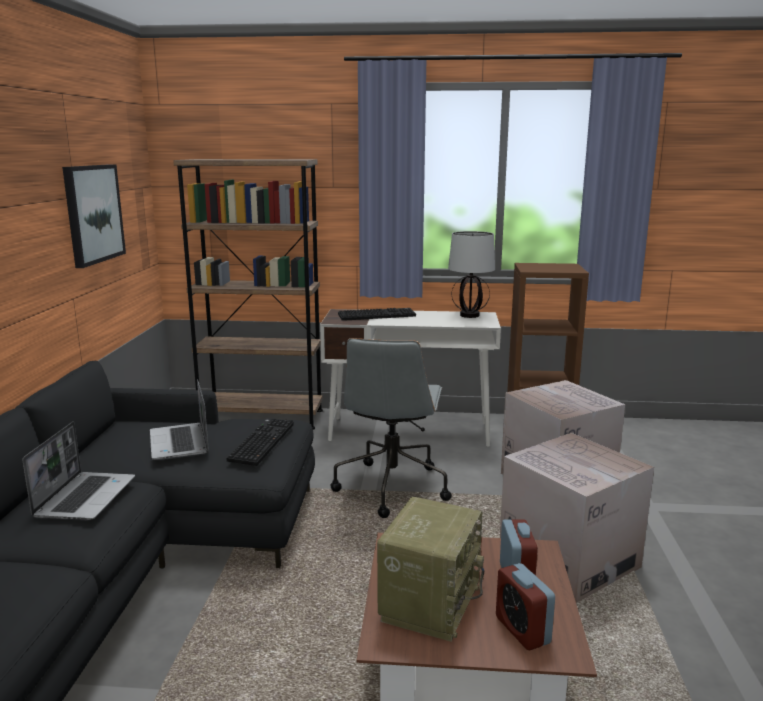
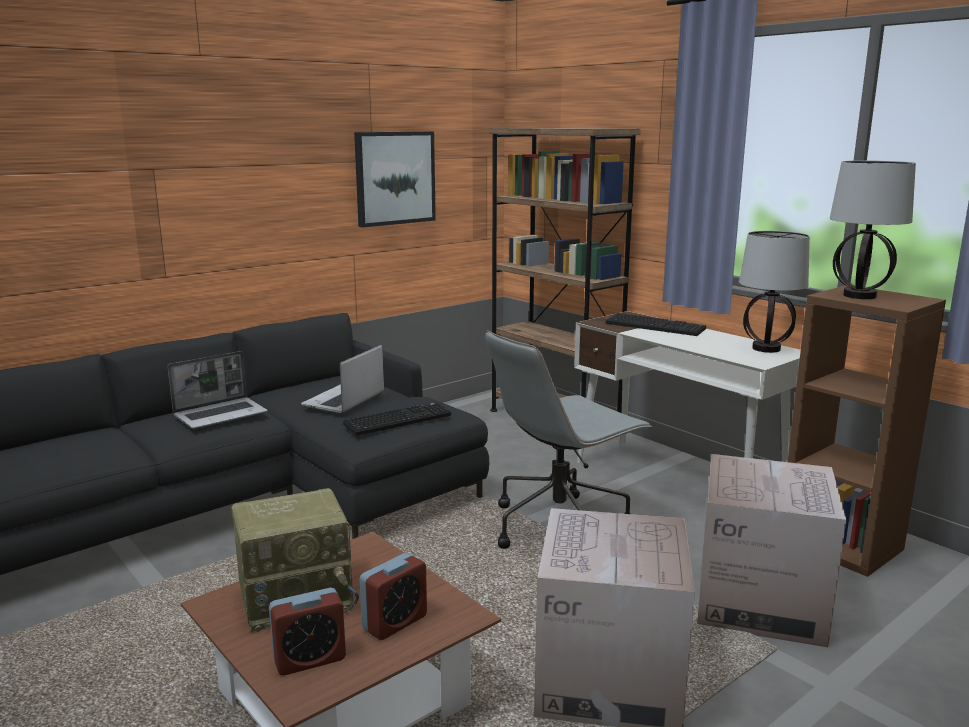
camera: 45 degrees right, 0 degrees up
(522, 630) = (309, 659): alarm clock -> alarm clock turned 135 degrees counterclockwise
(543, 268) = (860, 296): none -> table lamp

